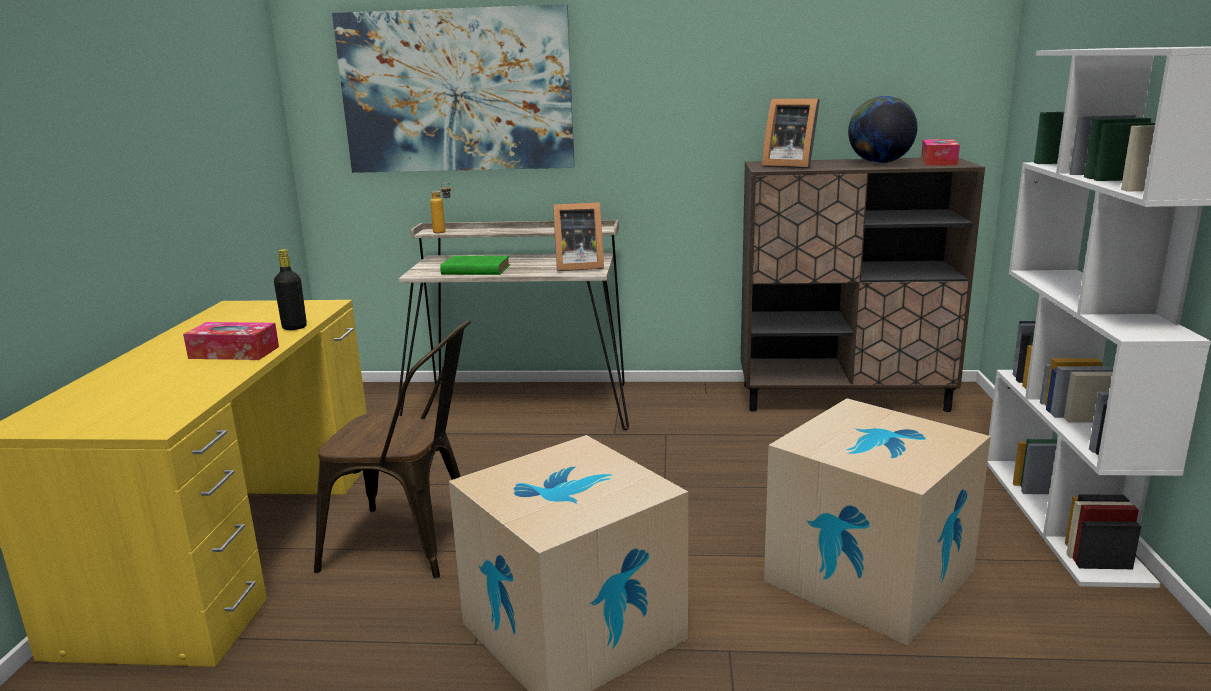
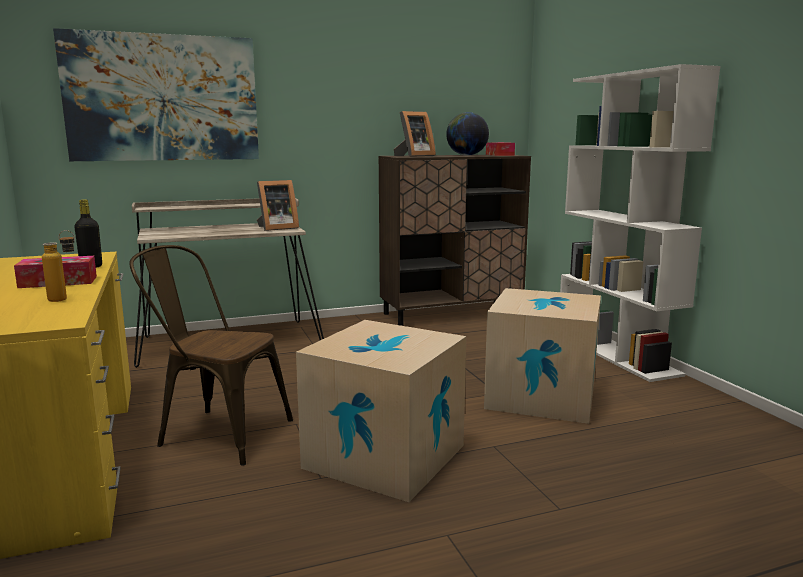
camera: 25 degrees left, 5 degrees down
(412, 544) = (216, 432): brown chair -> brown chair turned 150 degrees counterclockwise
(444, 232) = (159, 208): bottle -> bottle (65, 299)
(474, 270) = (196, 233): green book -> none
(789, 165) = (414, 156): picture frame -> picture frame turned 45 degrees counterclockwise

